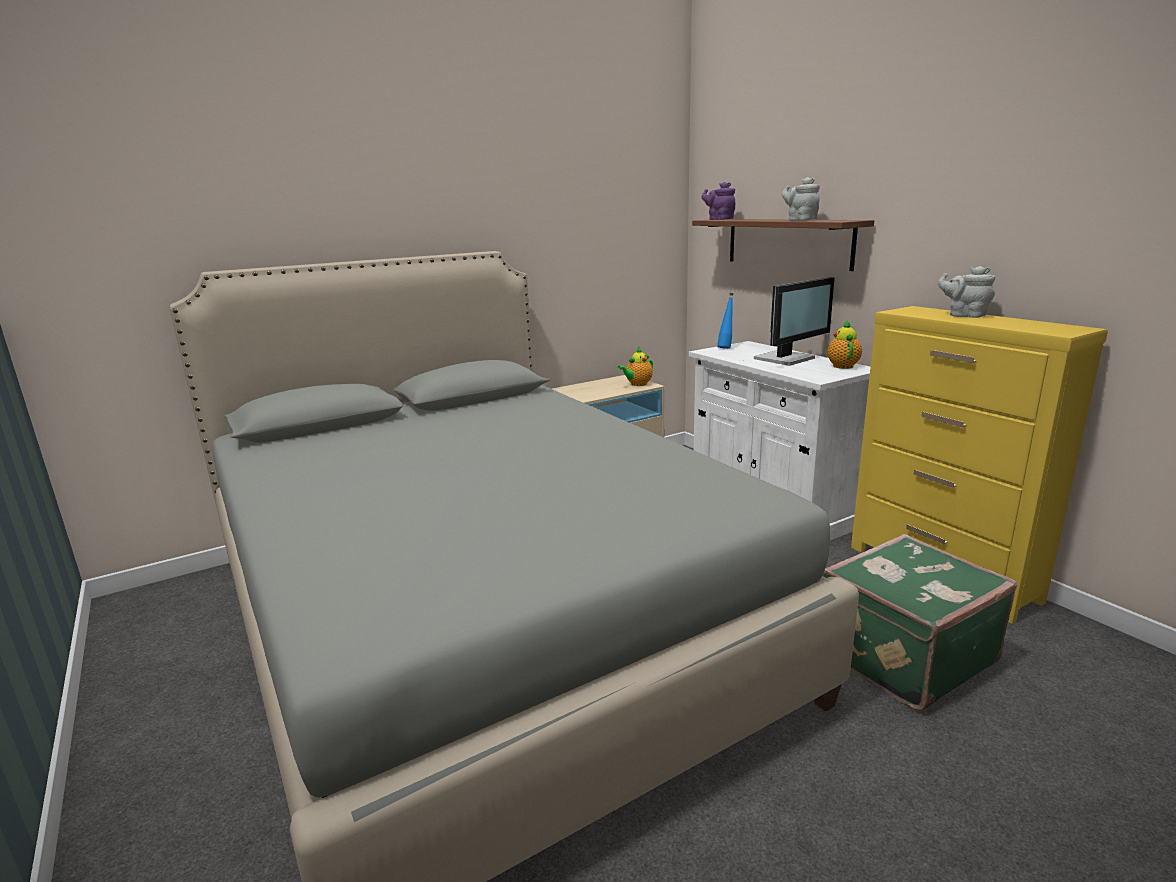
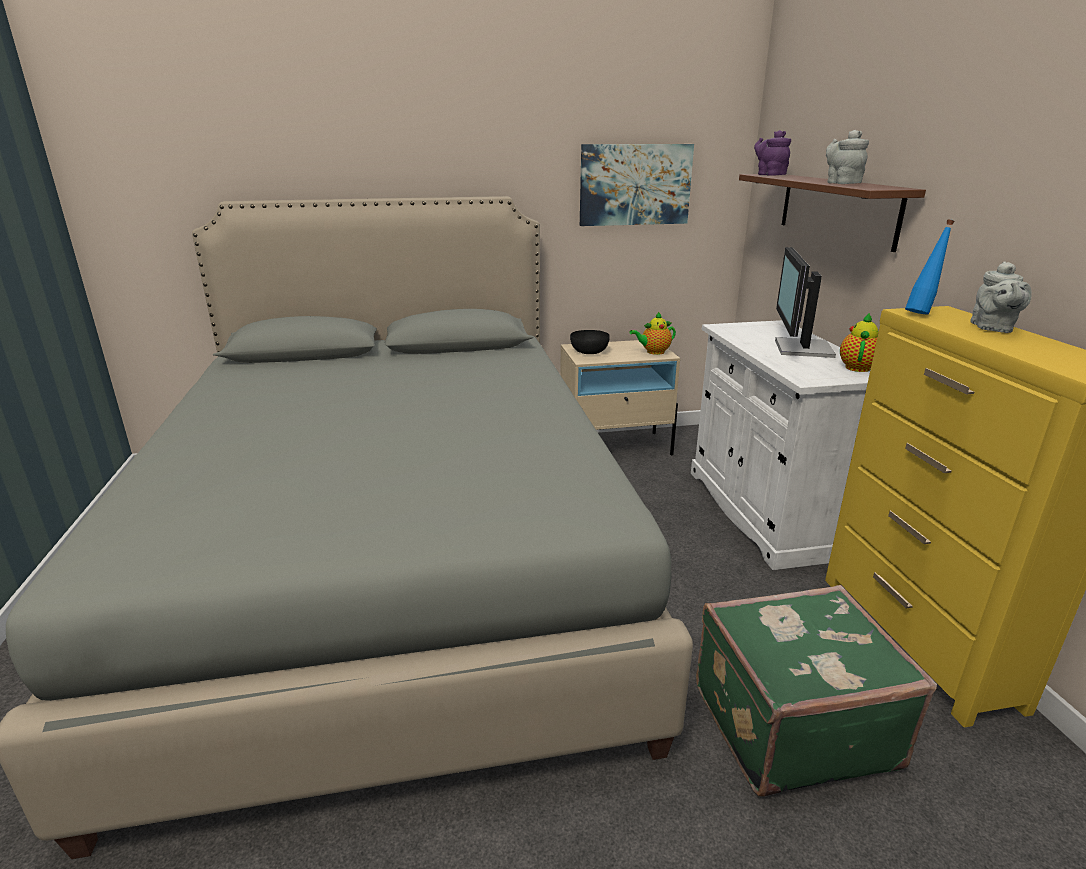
camera: 20 degrees right, 5 degrees up
(581, 391) = (589, 352): none -> black bowl
(598, 235) = (635, 184): none -> picture
(726, 348) = (747, 325): blue bottle -> blue bottle (921, 313)
(786, 359) = (800, 349): monitor -> monitor turned 120 degrees clockwise
(964, 315) = (992, 328): grey teapot -> grey teapot turned 135 degrees counterclockwise

